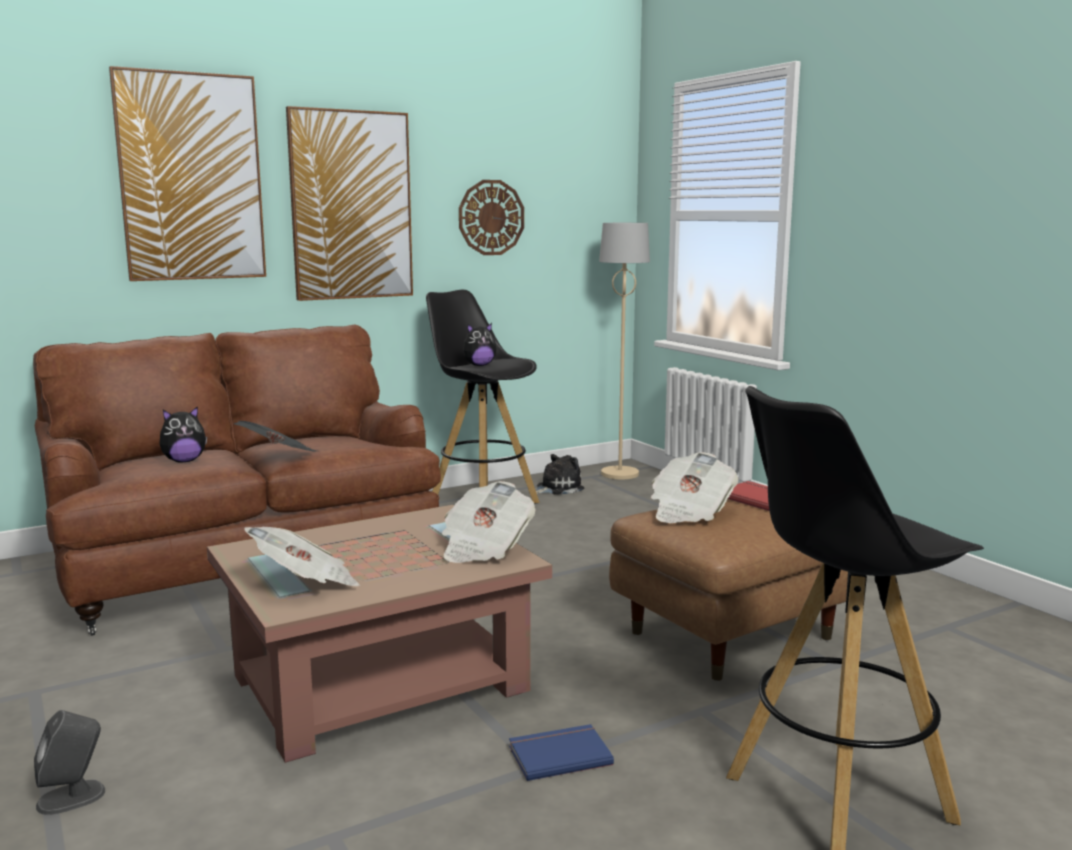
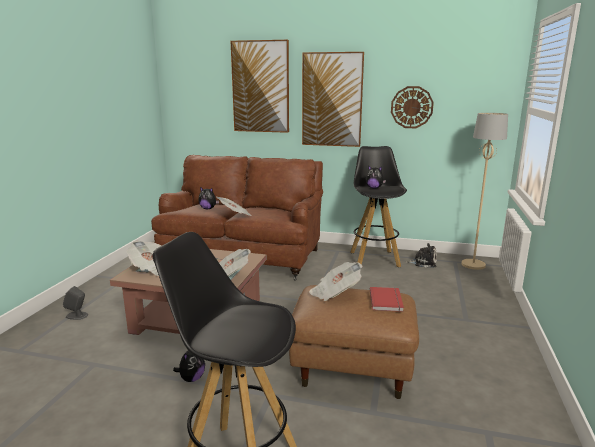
camera: 45 degrees right, 5 degrees up
(558, 754) = (191, 378): blue book -> plush toy

